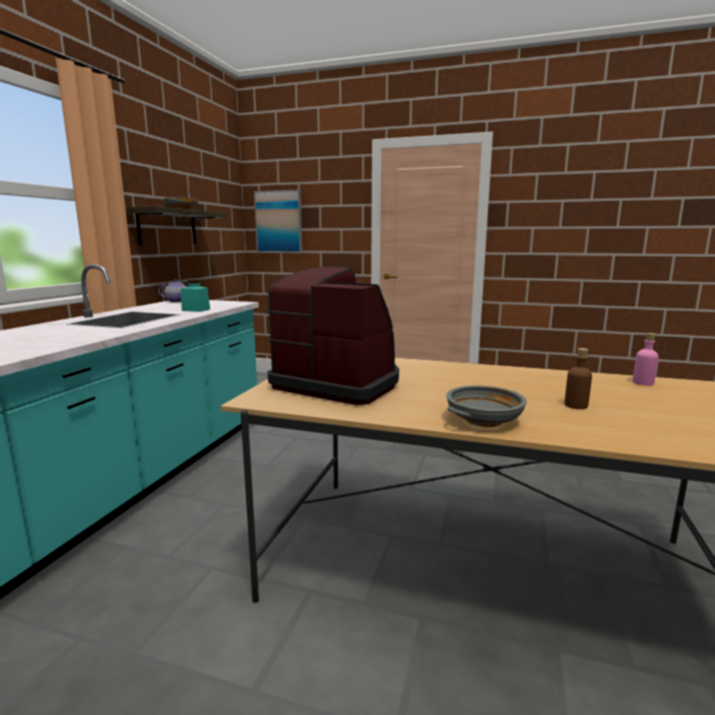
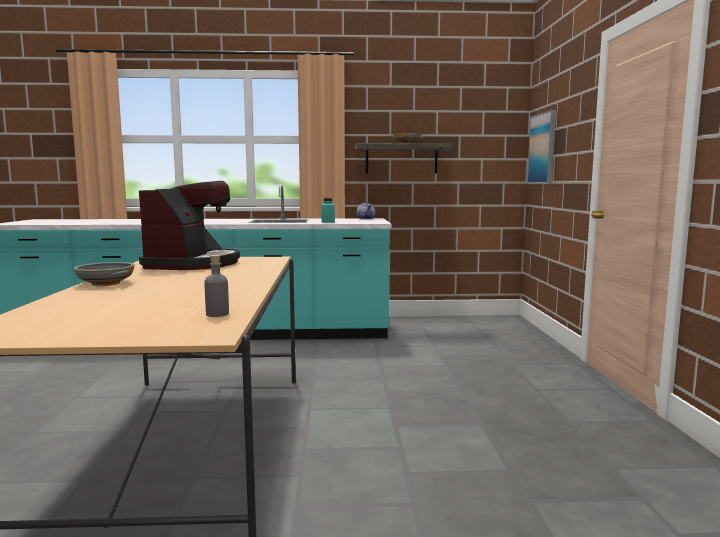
camera: 70 degrees right, 5 degrees down
(576, 405) = (137, 297): brown bottle -> none
(643, 383) = (217, 314): pink bottle -> grey bottle

